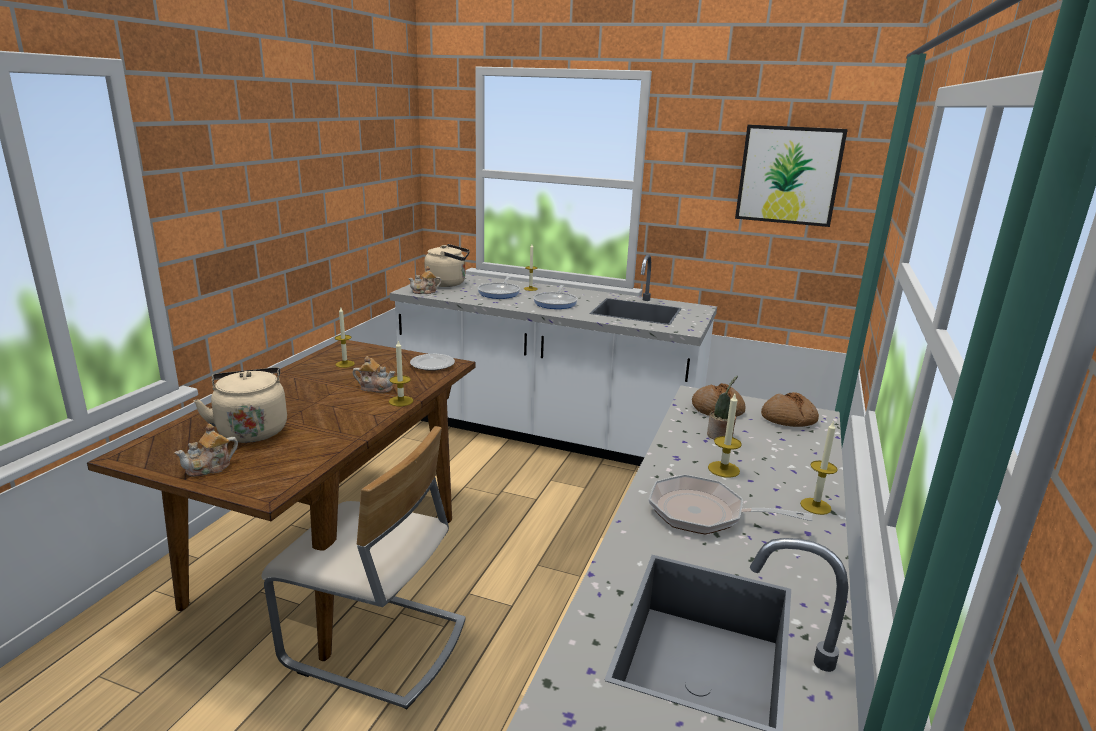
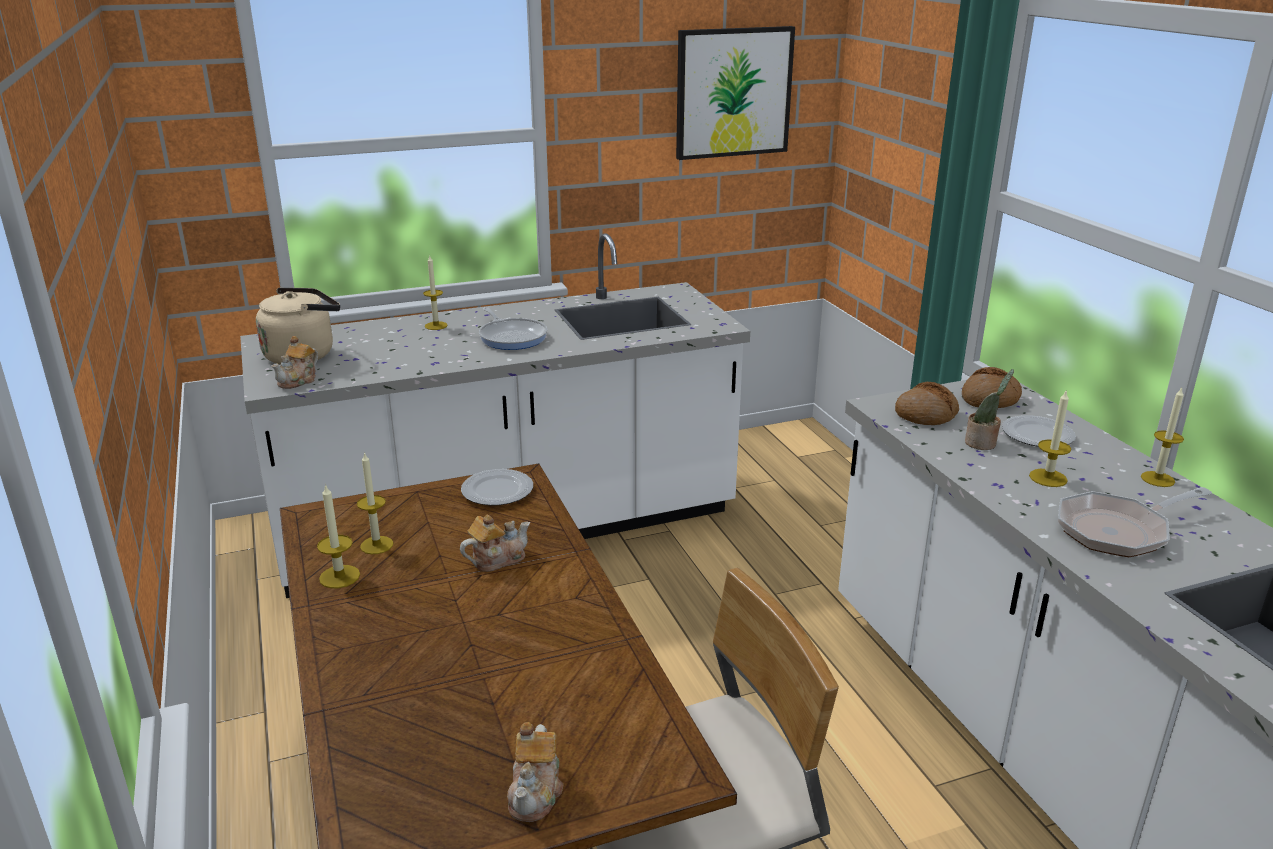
camera: 40 degrees left, 5 degrees up
(251, 430) = (467, 709): beige kettle -> none
(401, 401) = (568, 561): candle -> candle (339, 576)
(500, 293) = (409, 346): frying pan -> none
(776, 448) = (1038, 435): none -> plate

